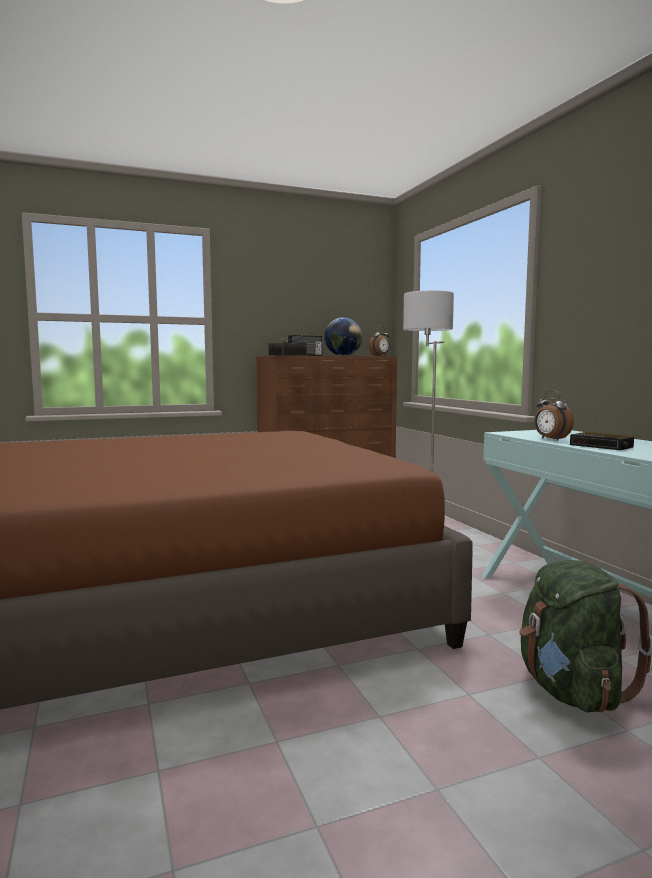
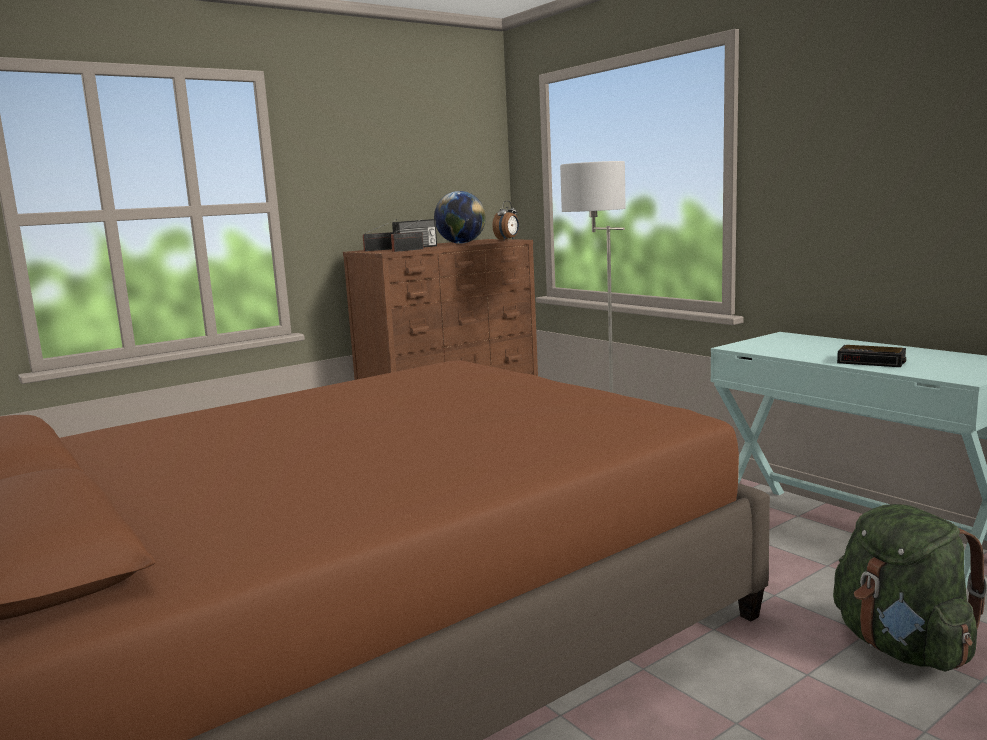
camera: 15 degrees left, 5 degrees up
(550, 439) = (803, 354): alarm clock -> none

